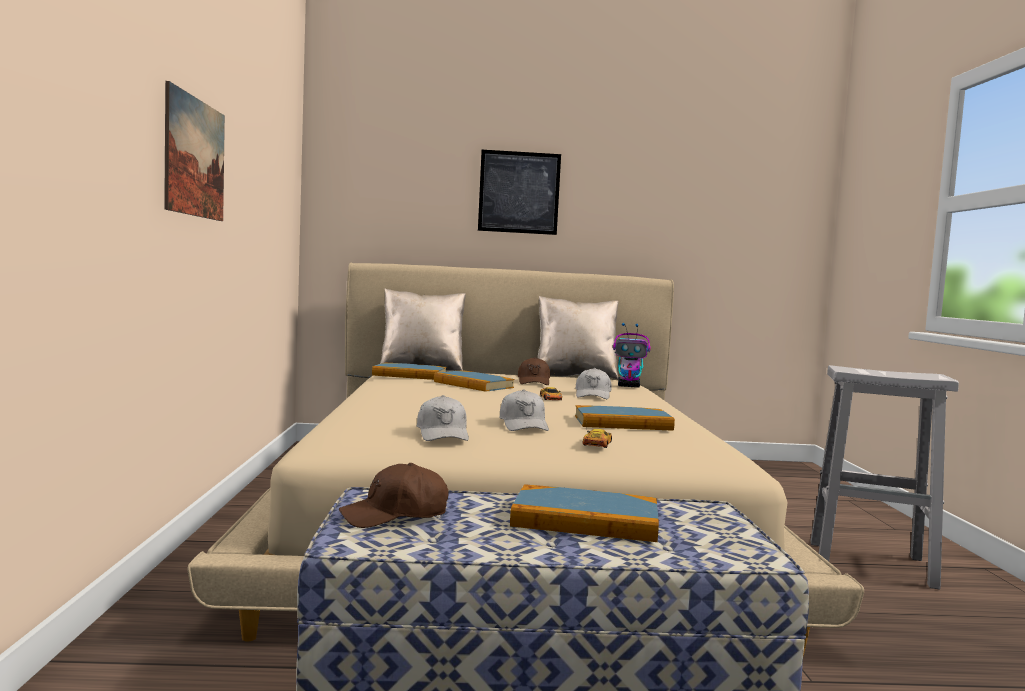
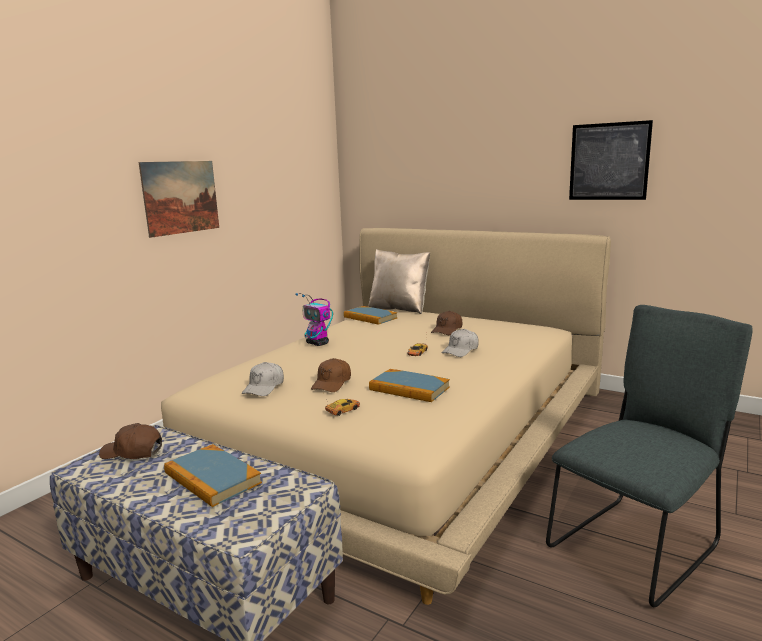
camera: 35 degrees right, 10 degrees up
(473, 385) = (391, 332): book -> none
(519, 192) = (482, 164): picture -> picture (609, 161)
(523, 425) = (332, 383): white cap -> brown cap
(575, 376) = (508, 321): beige pillow -> none
(629, 386) = (524, 339): toy robot -> toy robot (318, 343)
(872, 564) = (637, 544): white stool -> grey chair

